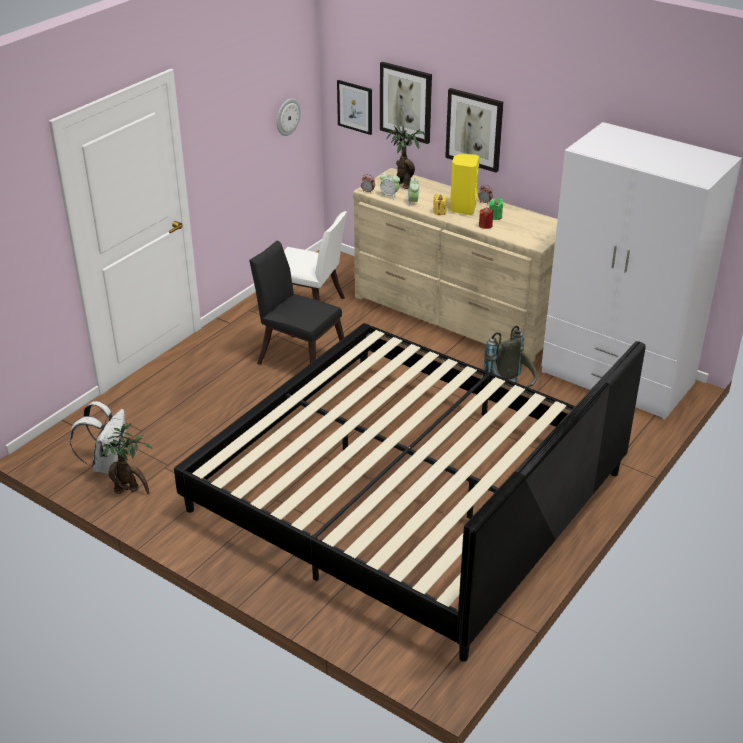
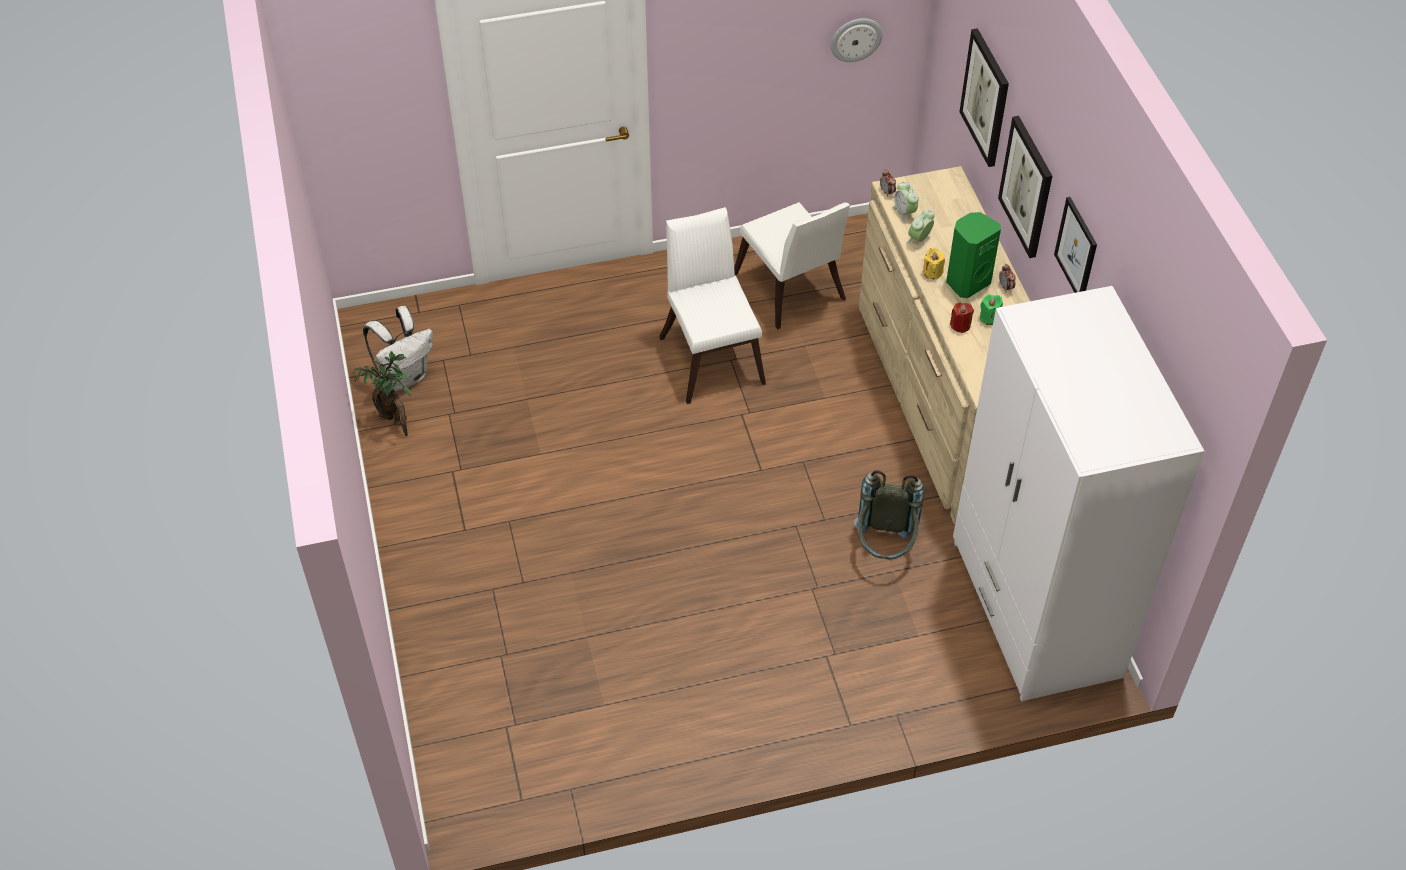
camera: 40 degrees right, 15 degrees up
(299, 357) = (711, 354): black chair -> white chair
(355, 107) = (951, 63): picture -> picture (1076, 249)
(403, 184) = (943, 202): potted plant -> none
(407, 492) = (637, 598): bed -> none
(462, 208) = (966, 282): yellow speaker -> green speaker

